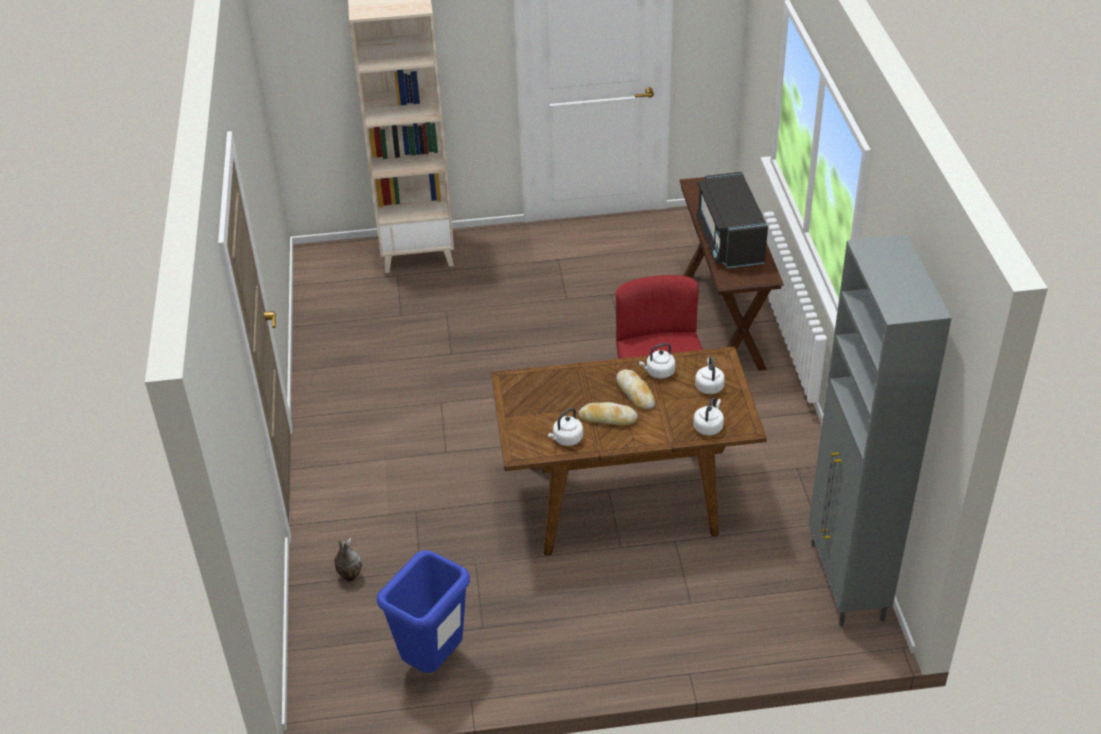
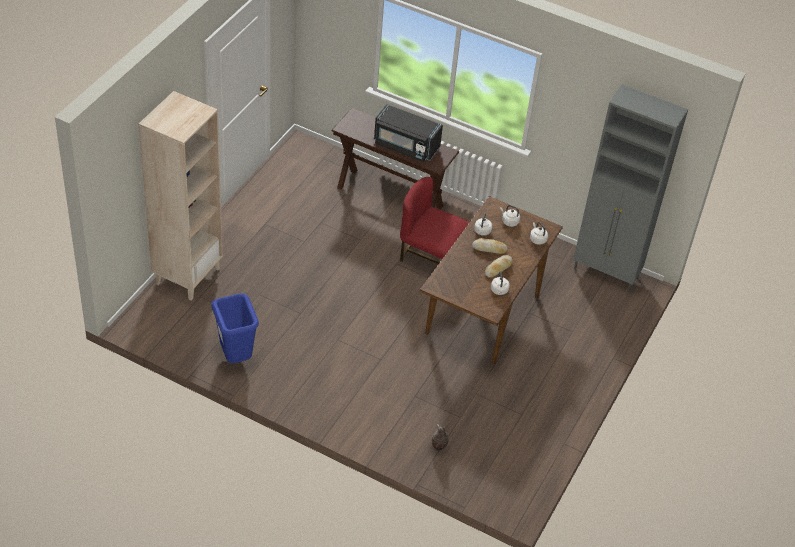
camera: 60 degrees left, 5 degrees up
(433, 662) = (527, 445): blue trash can -> blue trash can (236, 358)

